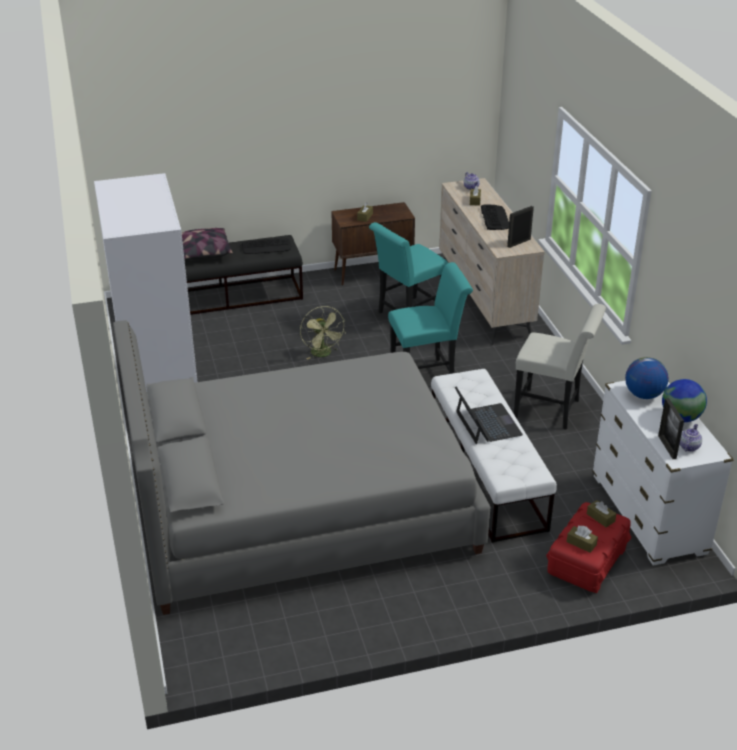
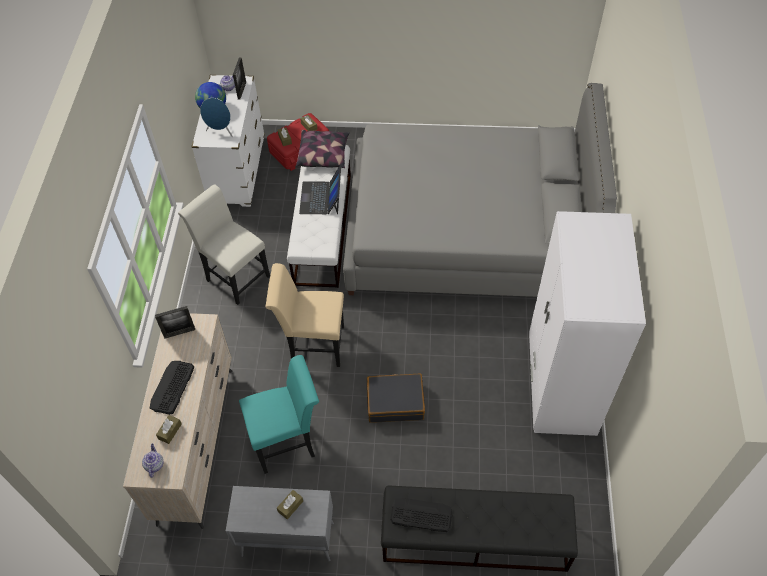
camera: 160 degrees left, 20 degrees up
(203, 253) = (500, 525): pillow -> pillow (324, 155)
(323, 354) = (395, 402): green fan -> black suitcase
(373, 273) = (286, 539): brown cabinet -> grey cabinet
(427, 375) = (313, 345): turquoise chair -> beige chair
(643, 395) = (220, 132): globe -> blue speaker

